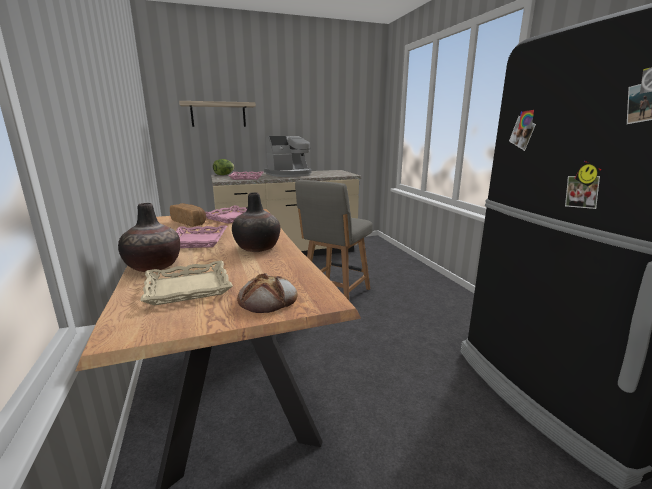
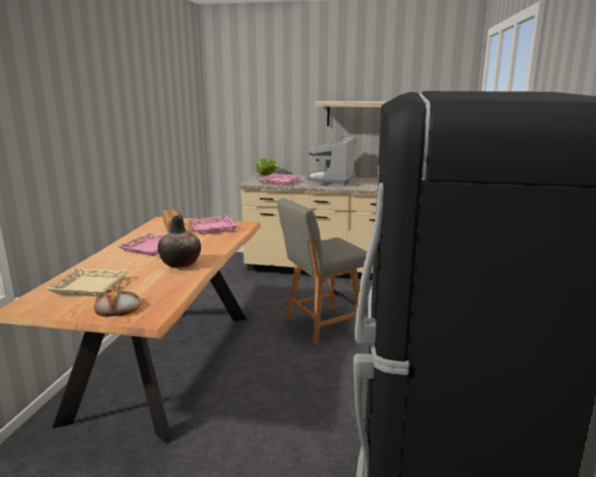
camera: 30 degrees right, 0 degrees up
(154, 266) = (95, 265): vase -> none
(218, 114) = (269, 111): shelf -> shelf (355, 114)
(289, 174) = (331, 181): coffee machine -> coffee machine turned 105 degrees clockwise

